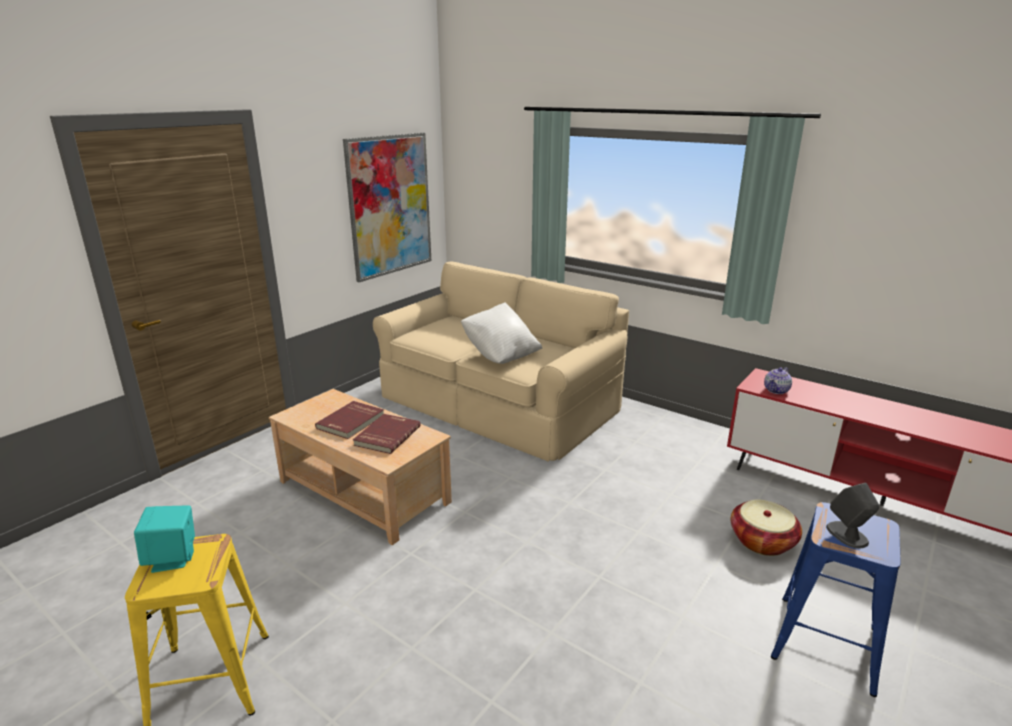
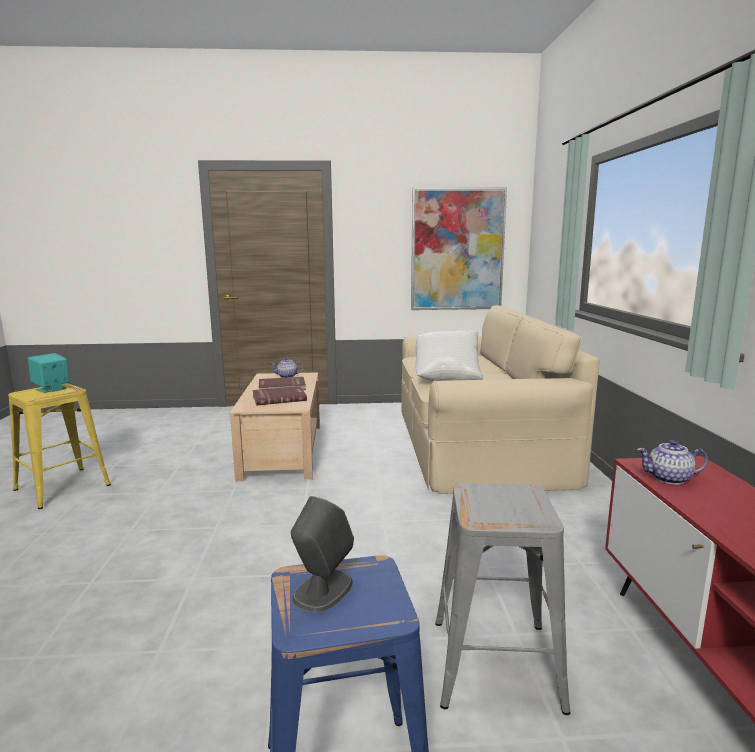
camera: 50 degrees right, 10 degrees down
(317, 406) = (287, 376): none -> teapot
(762, 541) = (497, 663): basket -> grey stool

